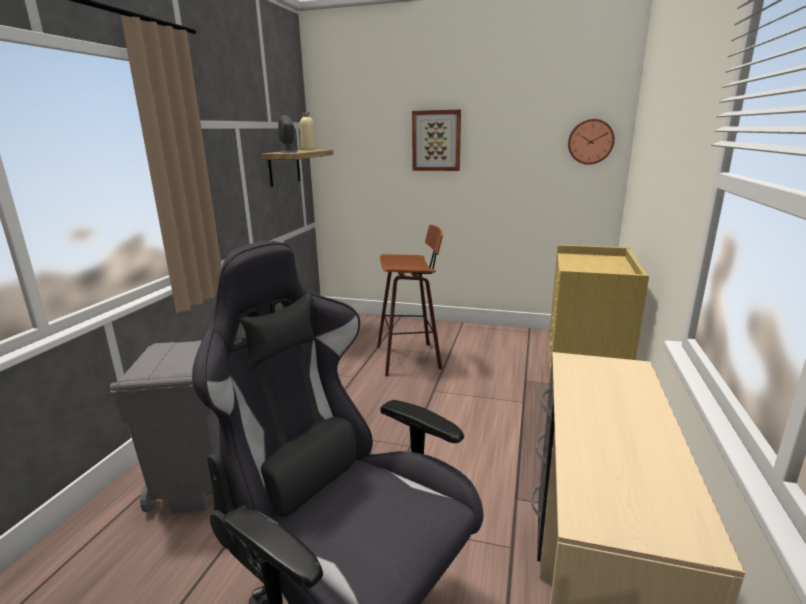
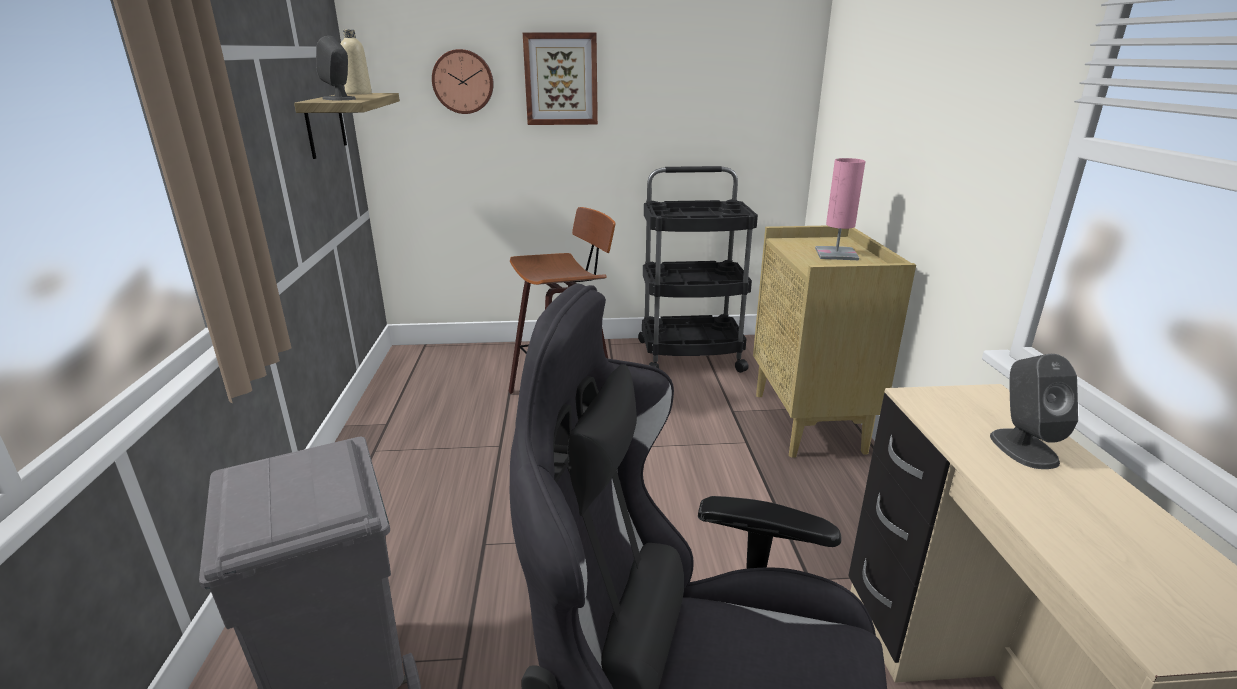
camera: 20 degrees left, 5 degrees up
(515, 340) = (690, 356): none -> black cart
(590, 141) = (772, 82): wall clock -> wall clock (463, 81)
(600, 266) = (836, 254): none -> pink table lamp
(618, 400) = (1023, 448): none -> grey speaker

